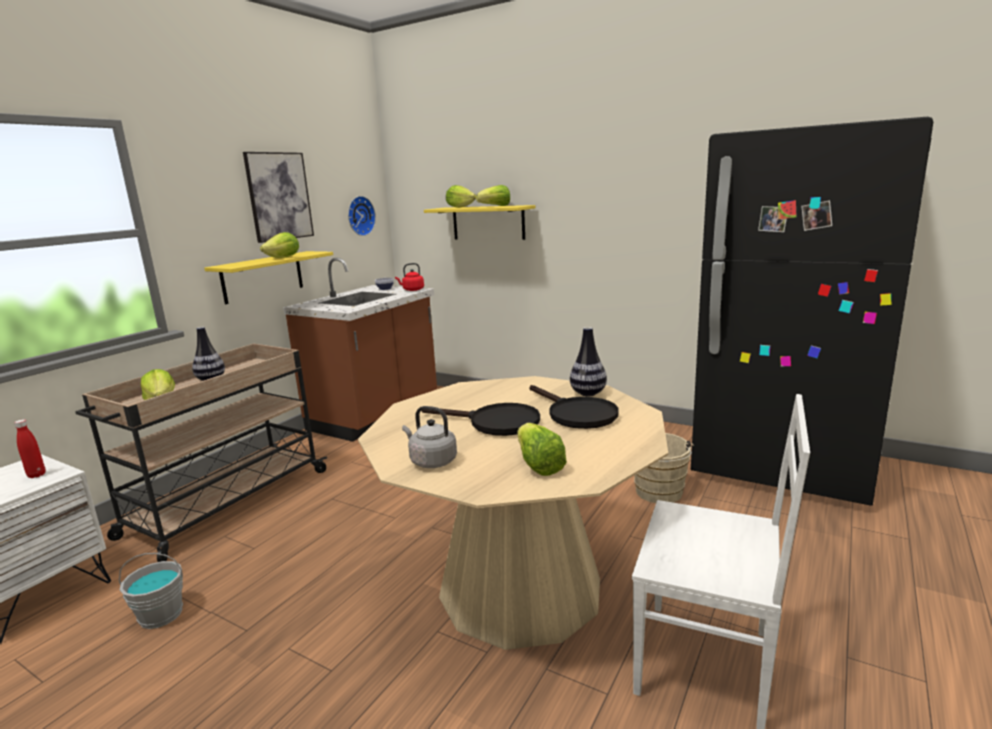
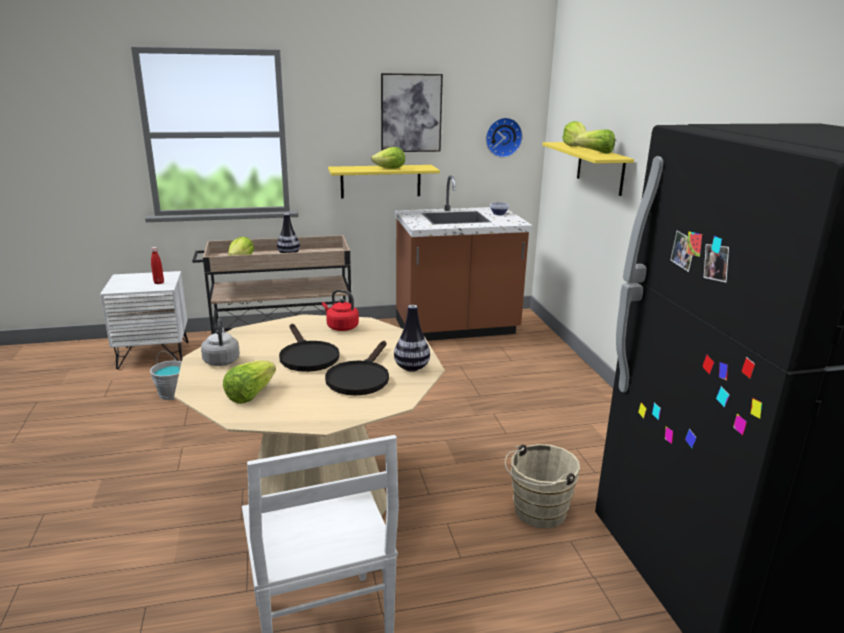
camera: 45 degrees right, 5 degrees up
(412, 290) = (512, 221): red kettle -> red kettle (341, 327)

